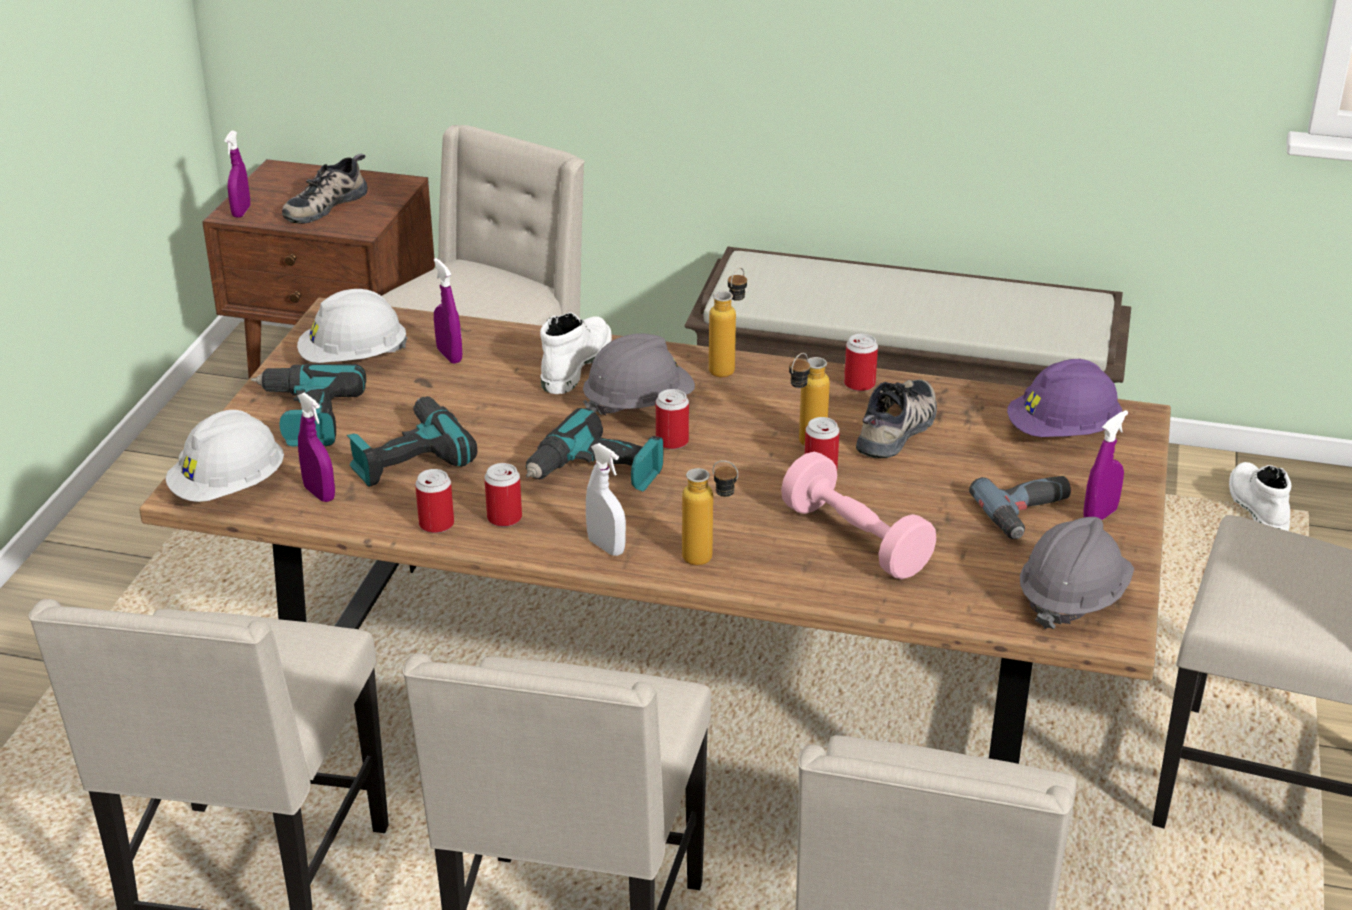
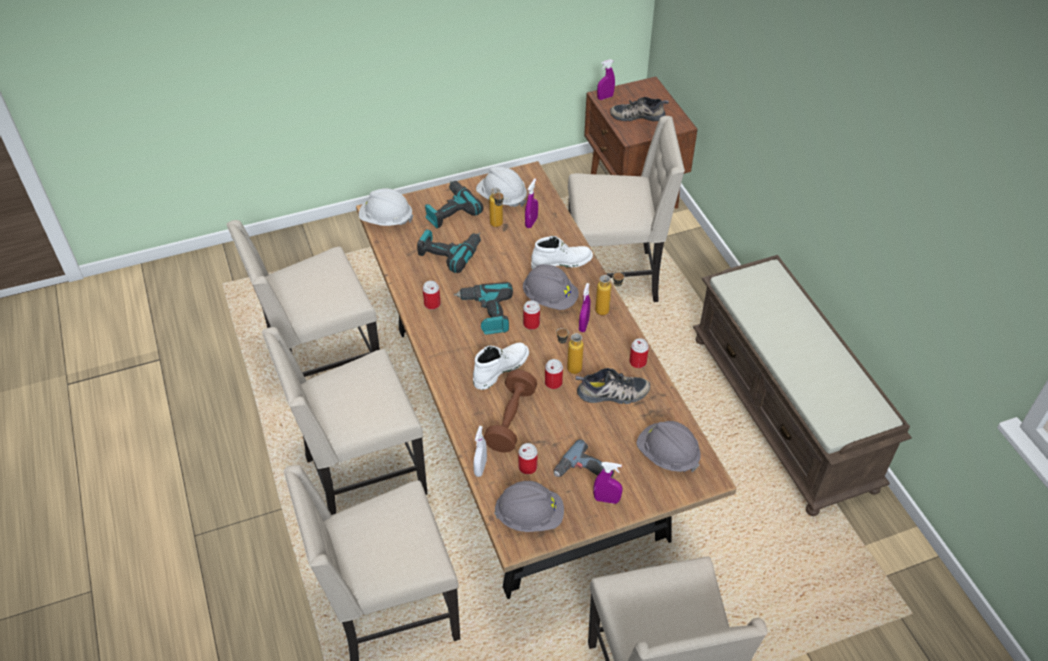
camera: 55 degrees right, 15 degrees up
(319, 493) = (403, 244): purple spray bottle -> purple spray bottle (584, 325)
(436, 524) = (411, 287): can -> can (527, 467)
(606, 547) = (438, 344): white spray bottle -> white spray bottle (480, 468)
(709, 560) = (456, 380): bottle -> bottle (497, 227)
(855, 539) = (511, 420): pink dumbbell -> brown dumbbell
(1062, 432) = (667, 455): purple hard hat -> grey hard hat
(1255, 506) = (893, 586): white boot -> white boot (500, 368)

